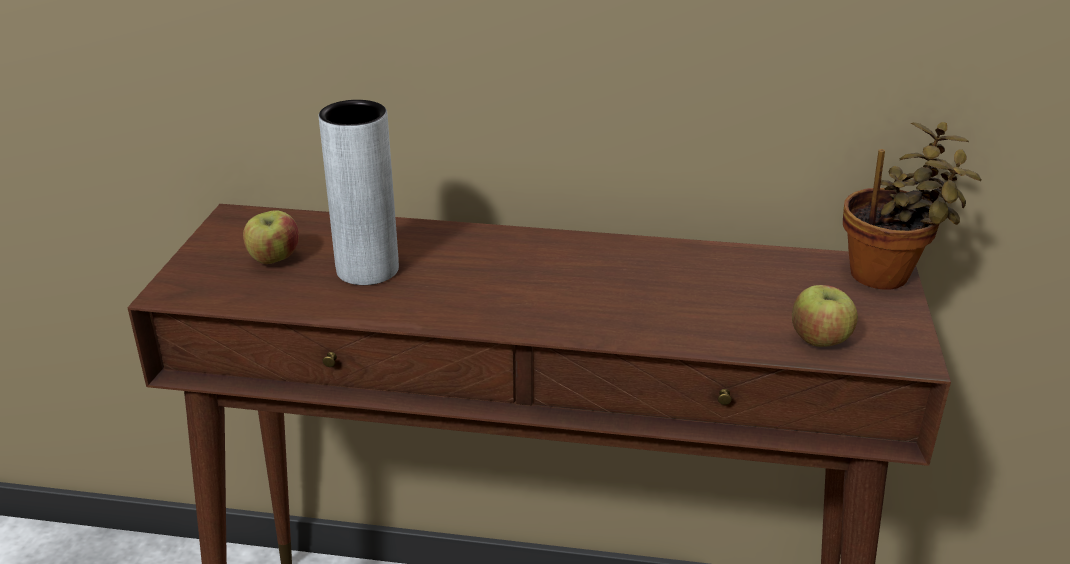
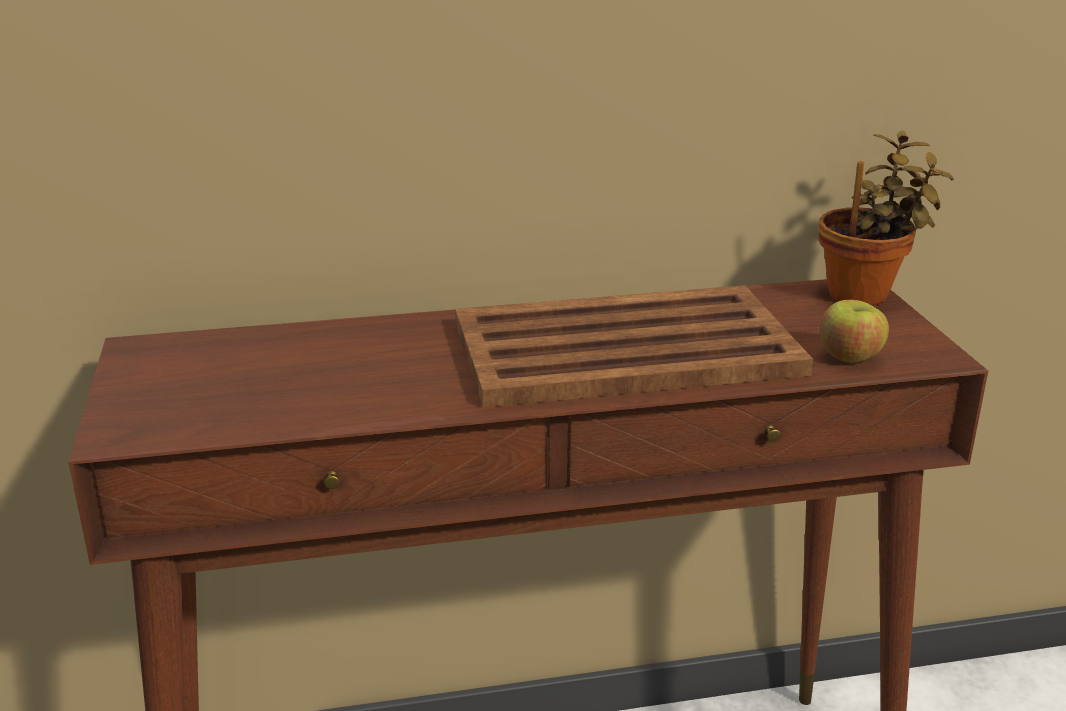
camera: 20 degrees left, 5 degrees down
(274, 260) = (221, 382): apple -> none
(367, 270) = (340, 374): grey vase -> none
(614, 290) = (621, 349): none -> brown tray

